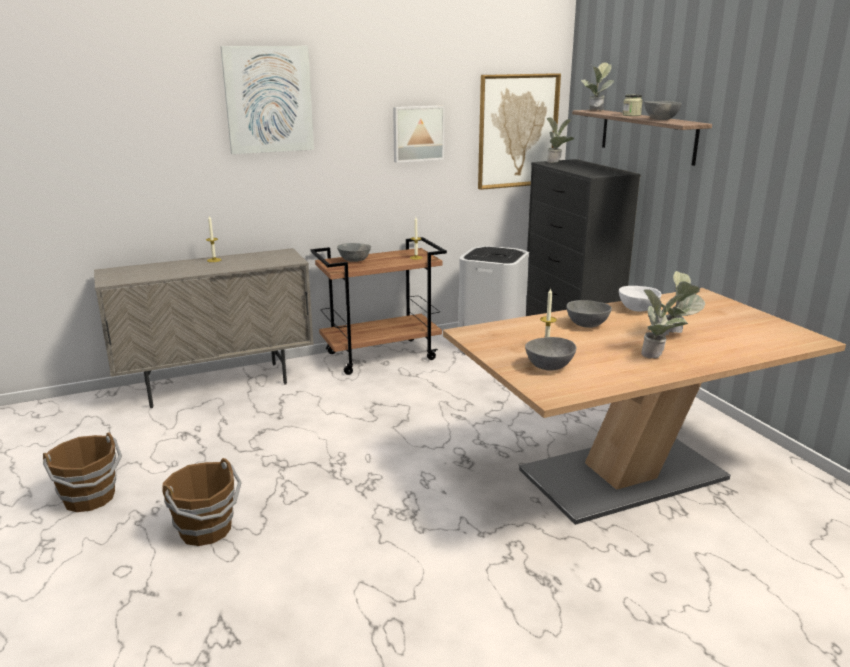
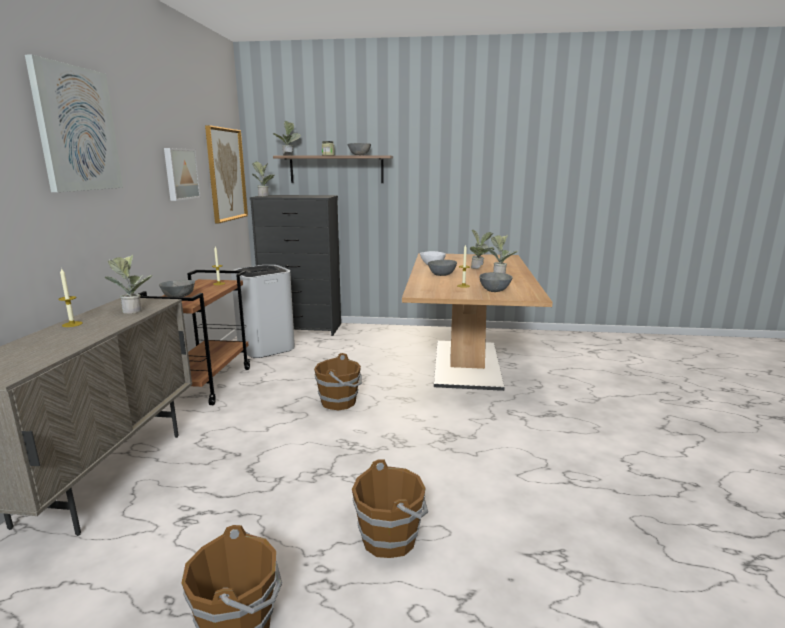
camera: 60 degrees left, 5 degrees down
(262, 261) = (133, 310): none -> potted plant
(416, 427) = (339, 402): none -> brown bucket

